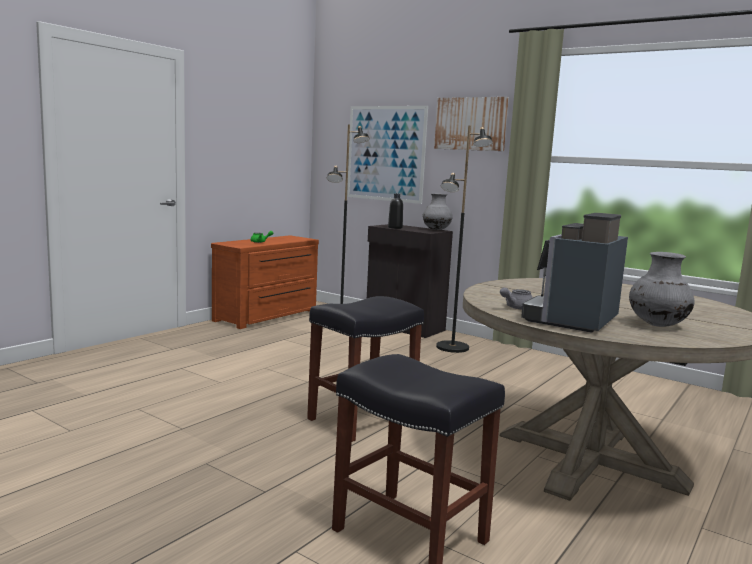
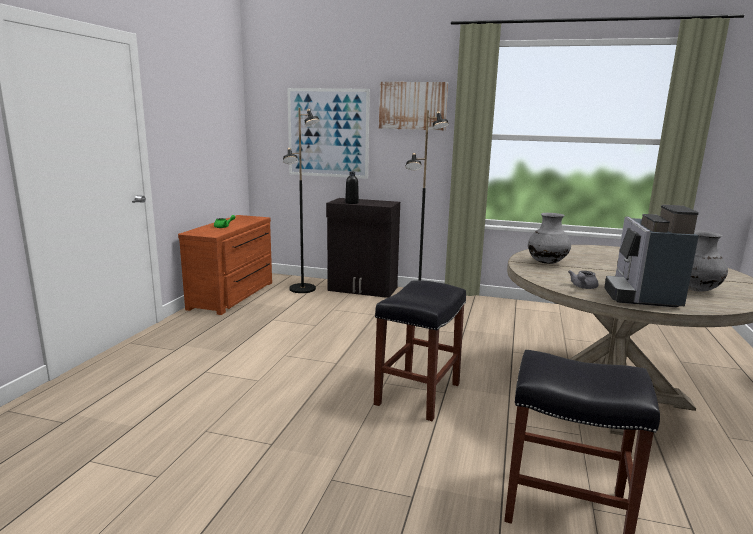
camera: 20 degrees left, 5 degrees up
(436, 230) = (387, 202): grey vase -> grey vase (547, 263)

